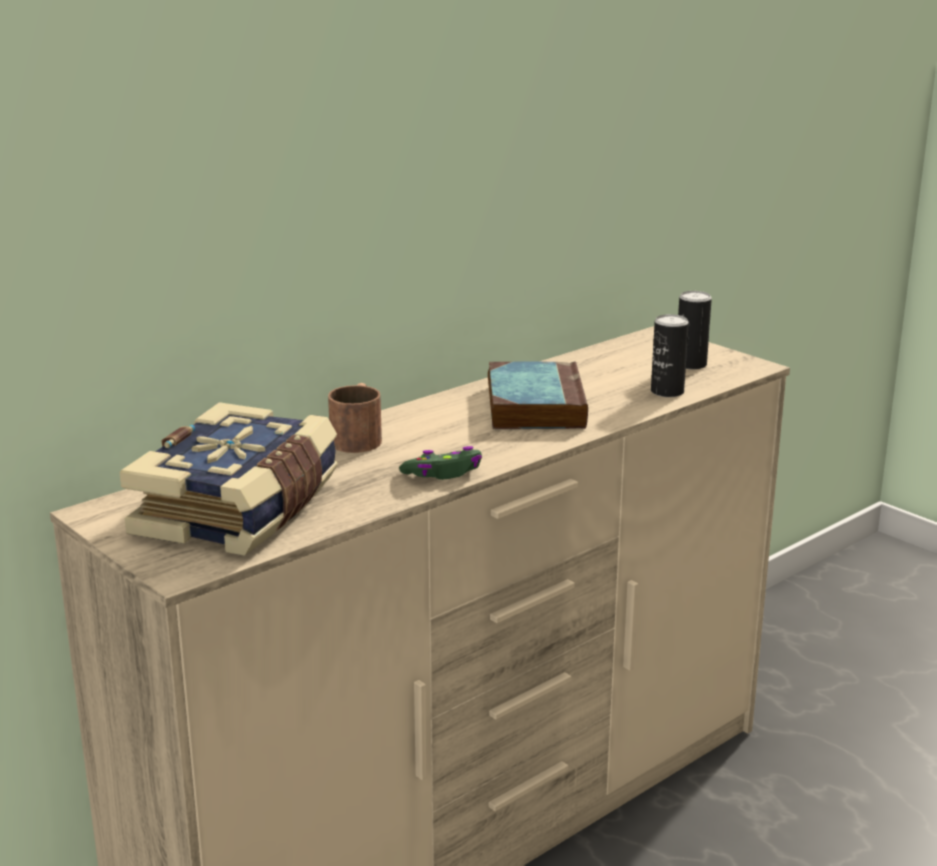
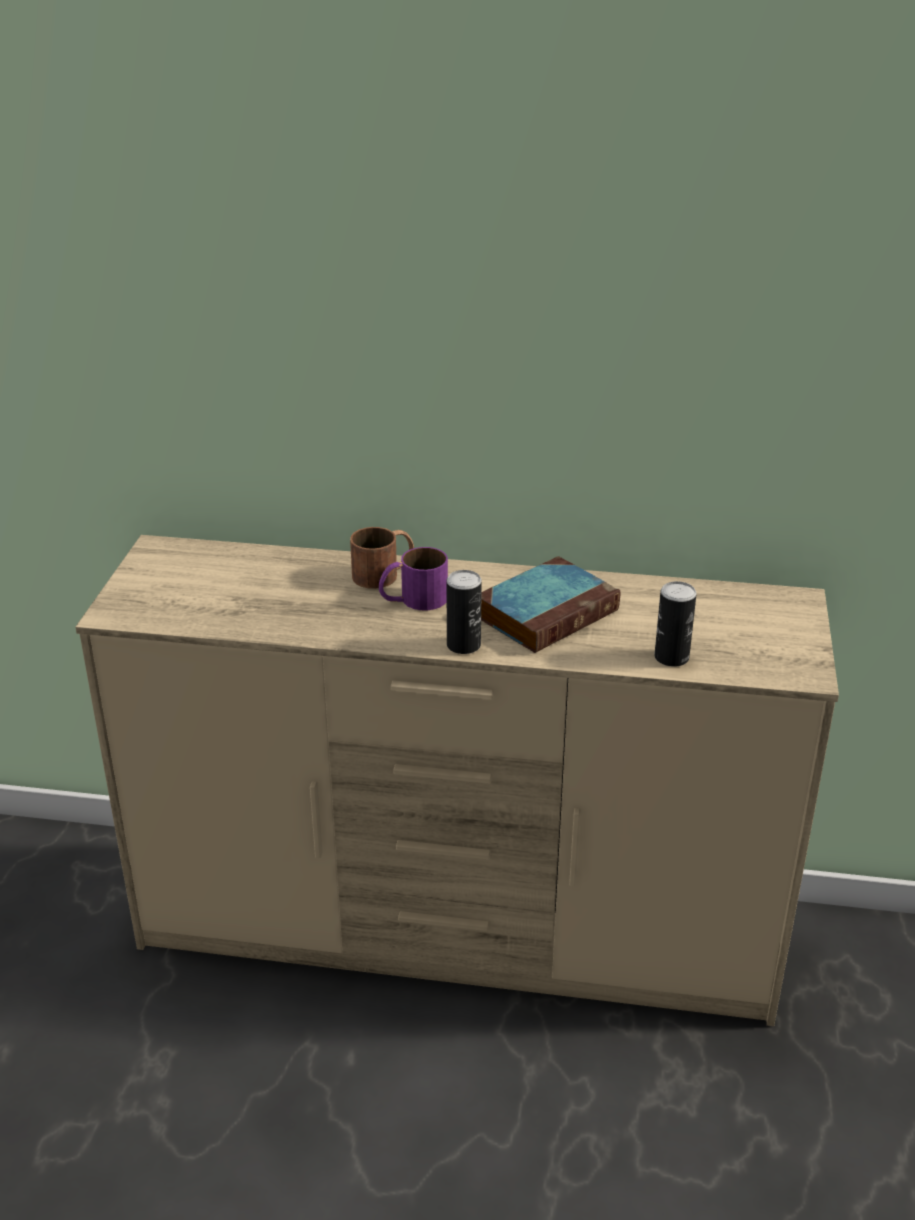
camera: 50 degrees right, 10 degrees up
(241, 510) = (217, 590): book -> none
(423, 441) = (413, 599): none -> purple mug
(444, 473) = (369, 633): green game controller -> none
(690, 364) = (754, 643): can -> can (463, 645)

